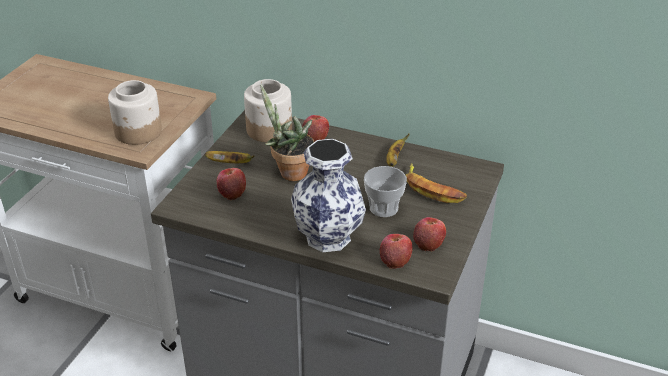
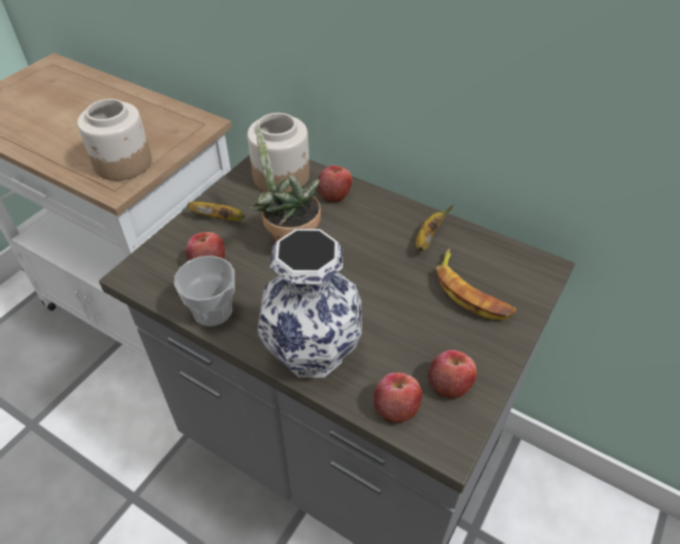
camera: 10 degrees right, 10 degrees up
(383, 208) = (398, 314): cup -> cup (212, 311)

